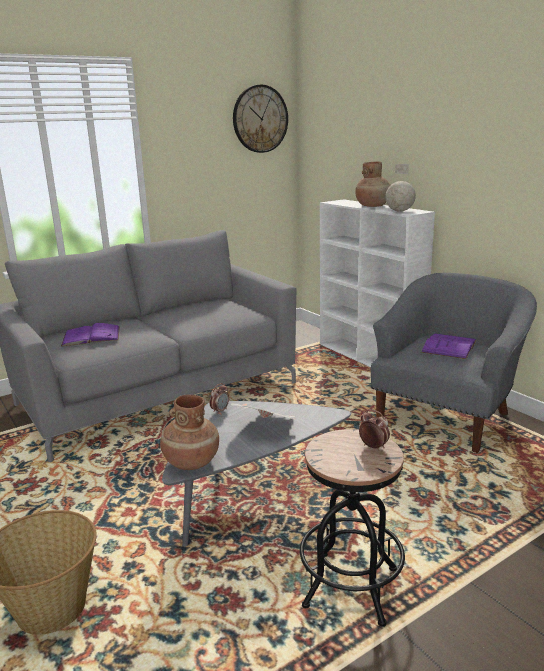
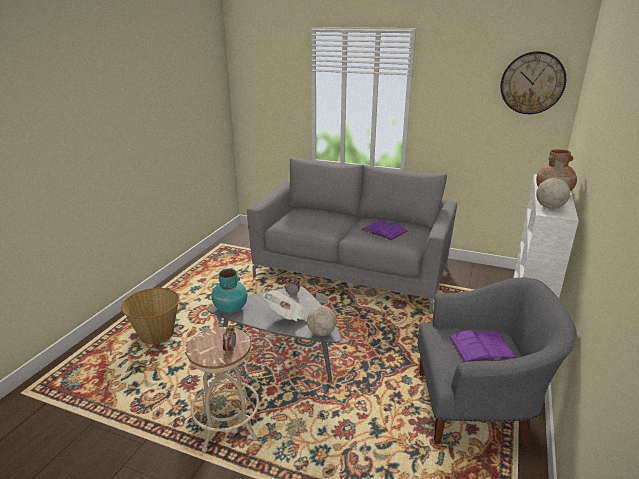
camera: 55 degrees right, 5 degrees up
(91, 336) = (304, 217): purple book -> purple book (384, 230)
(191, 462) = (230, 308): brown vase -> turquoise vase
(324, 417) = (321, 332): none -> globe
(351, 587) = (227, 426): black stool -> beige stool

